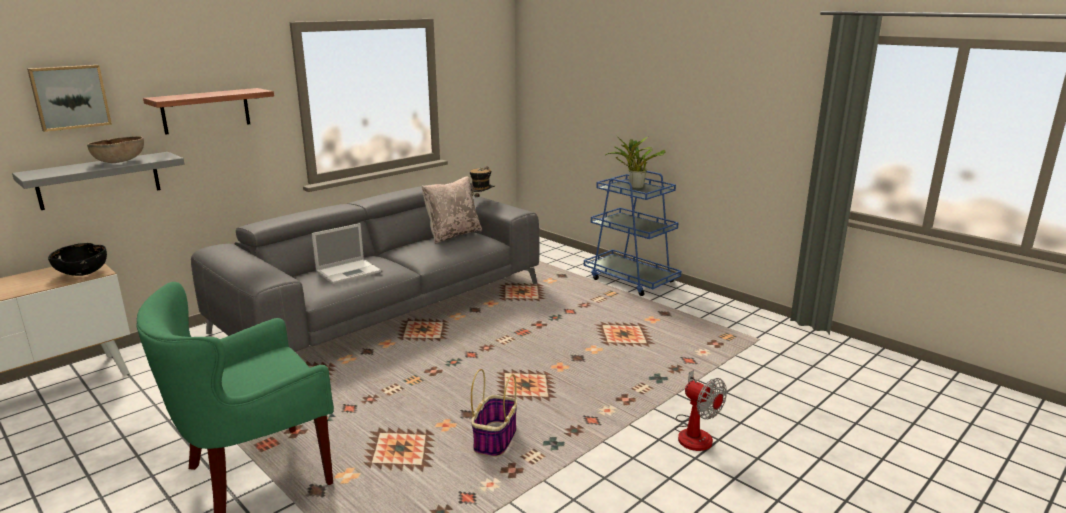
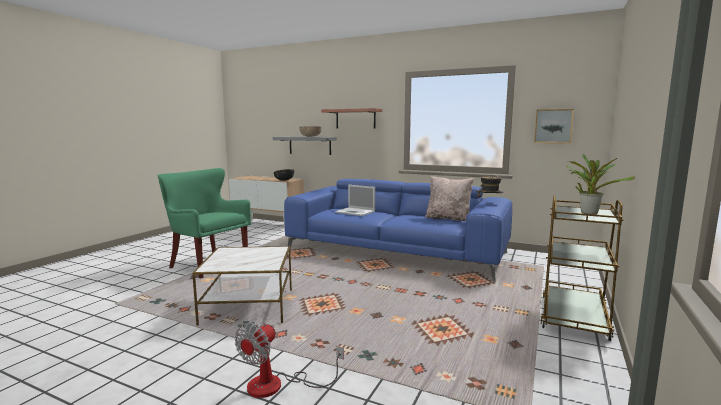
camera: 70 degrees right, 10 degrees down
(70, 97) = (305, 107): picture -> picture (553, 126)
(385, 307) = (396, 251): grey sofa -> blue sofa
(495, 439) = (248, 306): basket -> side table
(631, 280) = (573, 318): blue cart -> brown cart

